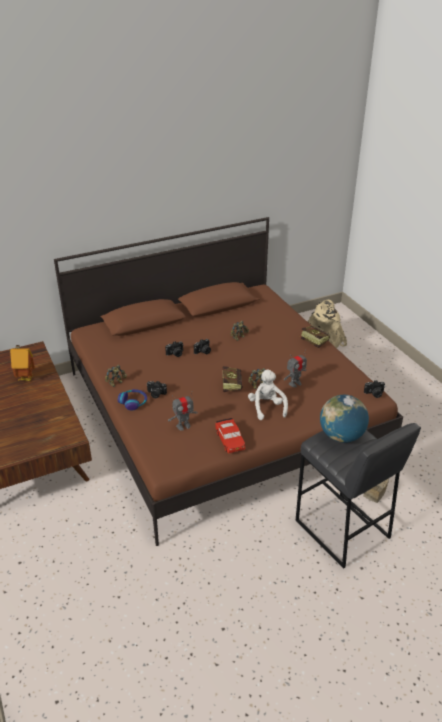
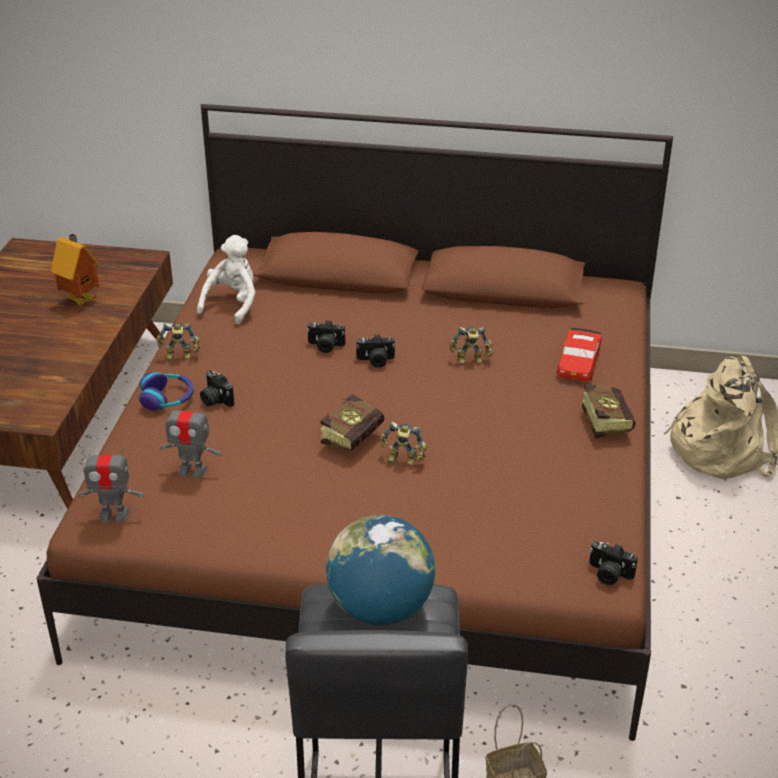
camera: 35 degrees right, 0 degrees up
(230, 440) = (239, 529): red toy car -> red toy car (578, 363)
(267, 407) = (369, 505): white plush toy -> white plush toy (232, 304)
(295, 383) = (473, 485): toy robot -> toy robot (114, 515)

